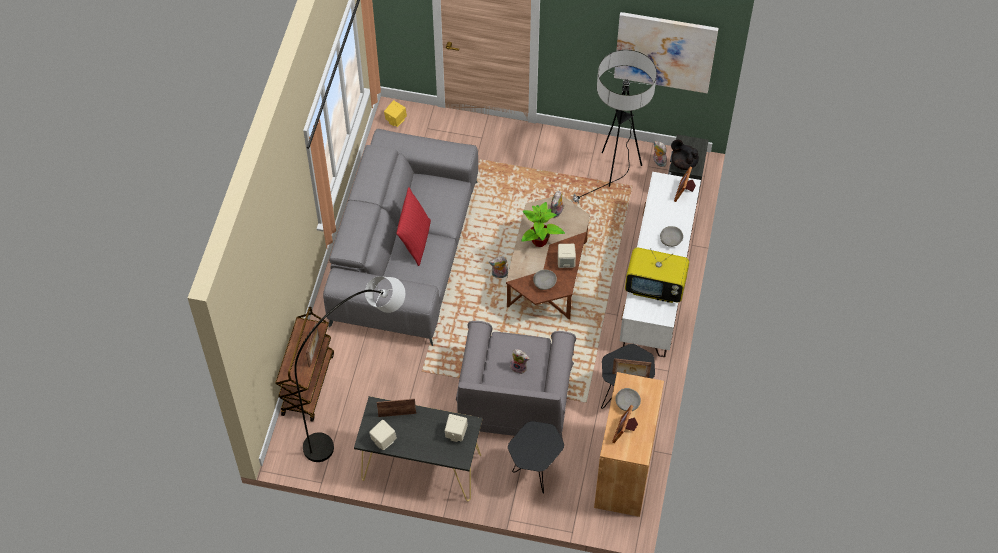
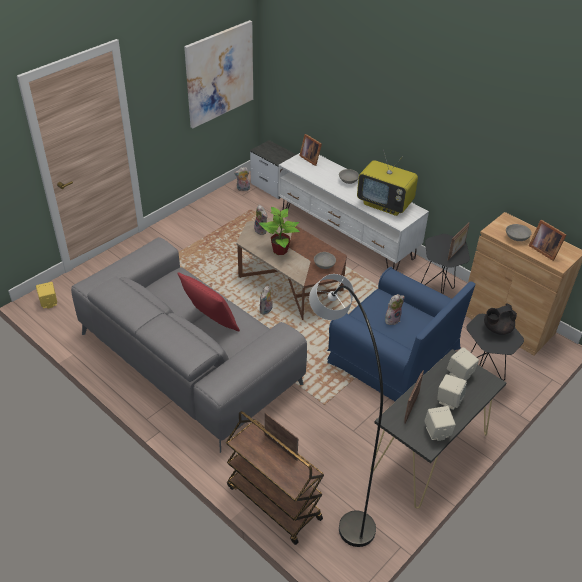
camera: 60 degrees left, 15 degrees down
(514, 396) = (394, 355): grey armchair -> blue armchair
(566, 262) = (313, 245): beige speaker -> beige speaker (449, 400)
(615, 172) = (231, 211): floor lamp -> none
(655, 287) = (385, 204): television -> television turned 75 degrees clockwise
(683, 162) = (277, 157): black teapot -> black teapot (496, 329)

